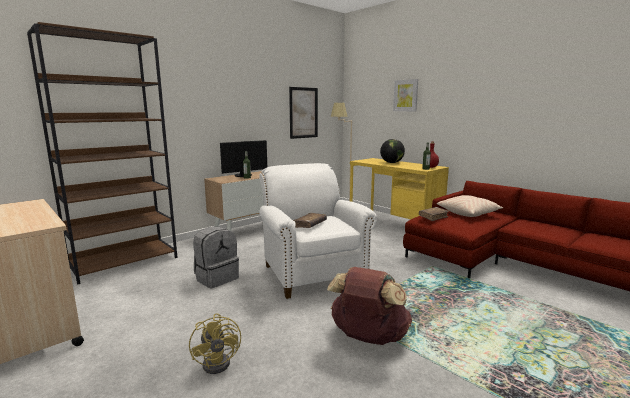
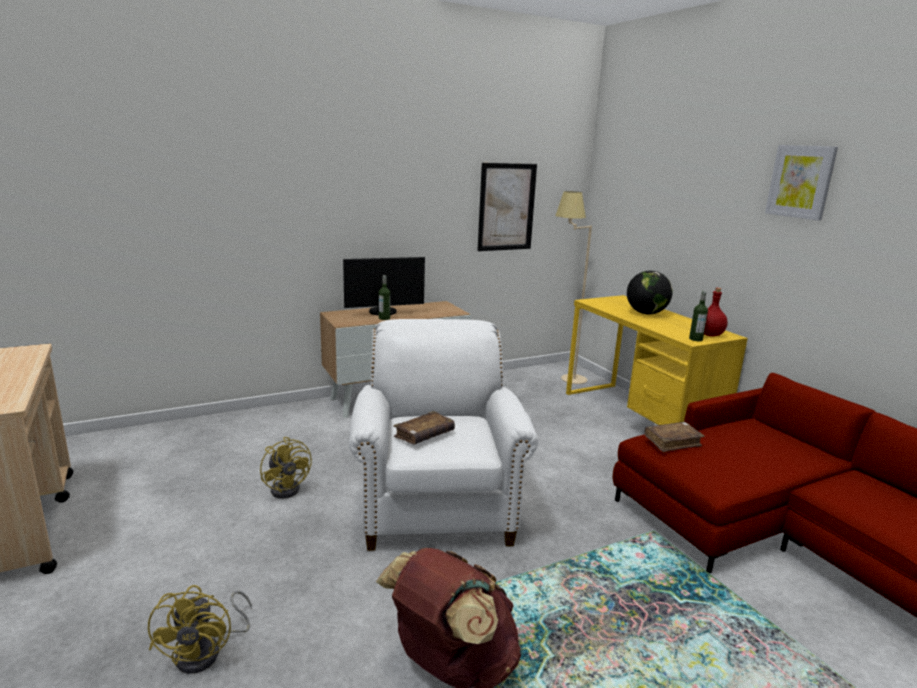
camera: 15 degrees right, 5 degrees up
(124, 262) = (182, 433): brown bookcase -> none
(216, 278) = (288, 487): grey backpack -> yellow fan
(406, 95) = (689, 191): picture -> picture (801, 181)
(468, 213) = (749, 443): beige pillow -> none

